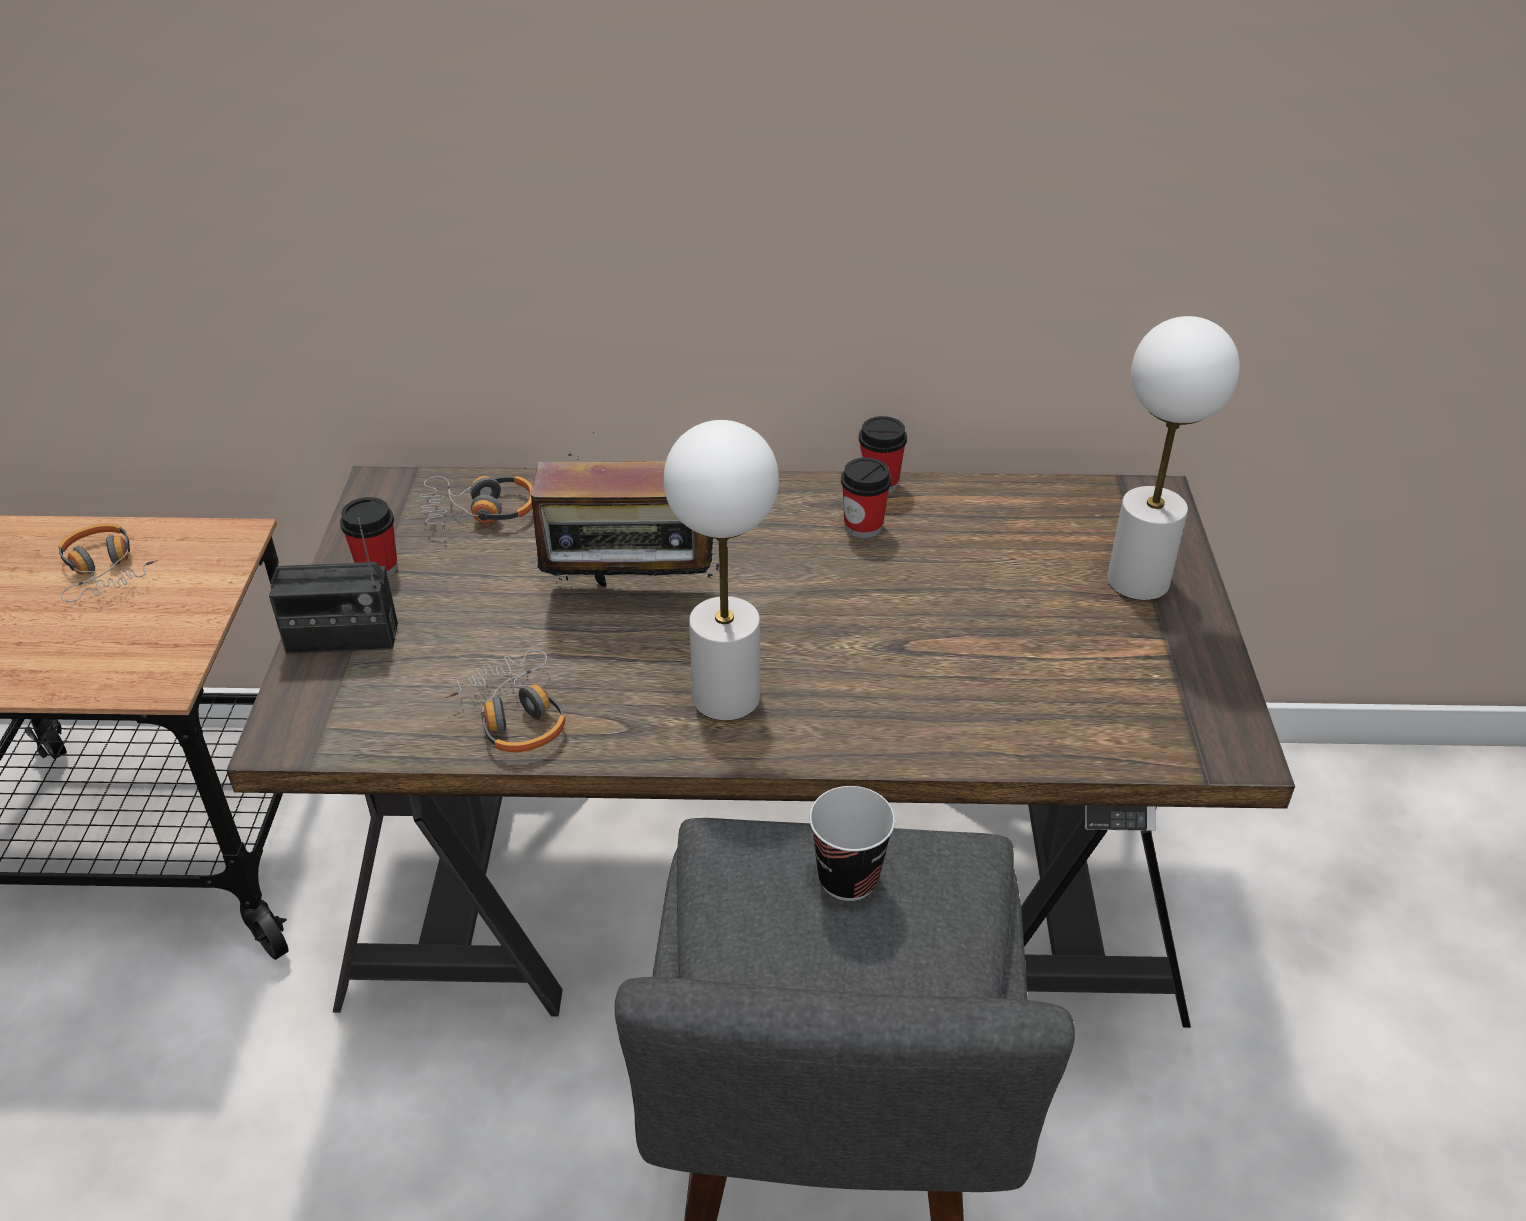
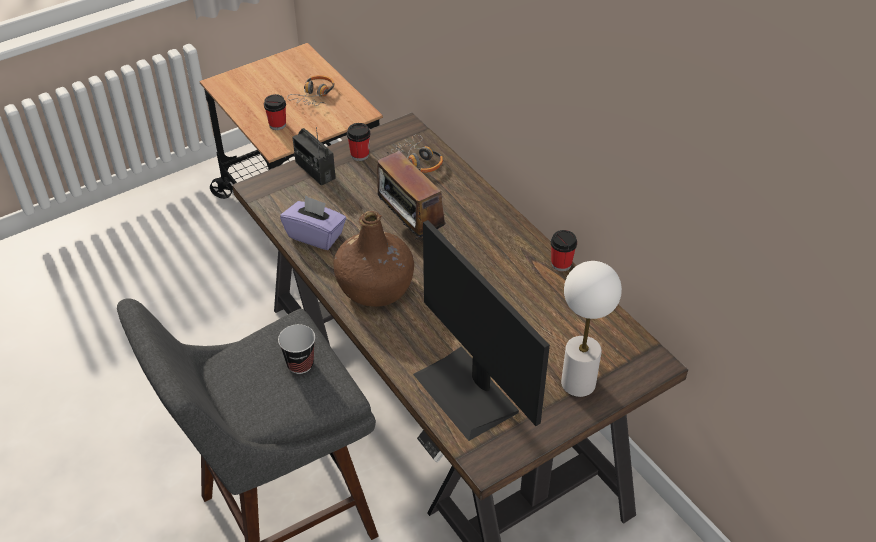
camera: 55 degrees right, 5 degrees up
(514, 714) = (315, 235): headphones -> purple tissue box
(726, 696) = (376, 286): white table lamp -> brown bottle
(863, 527) = (523, 274): cup -> cup (277, 125)
(1070, 701) = (468, 392): none -> monitor

